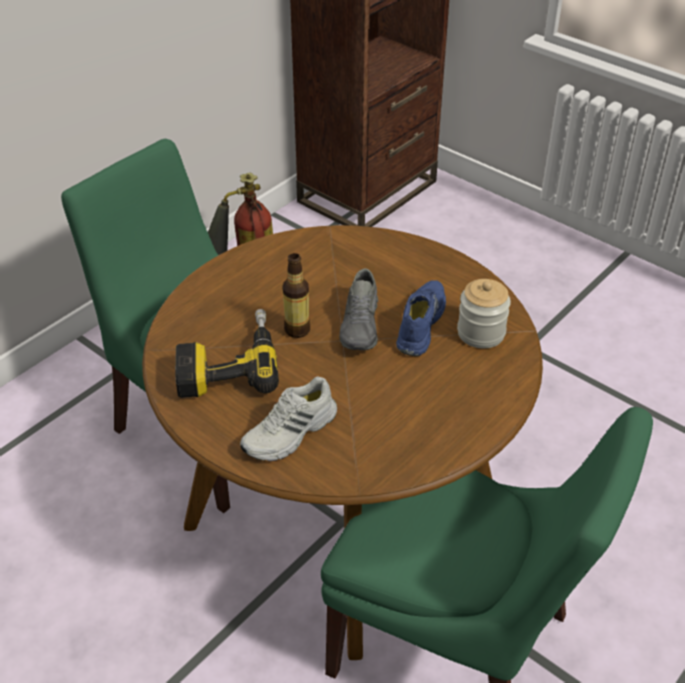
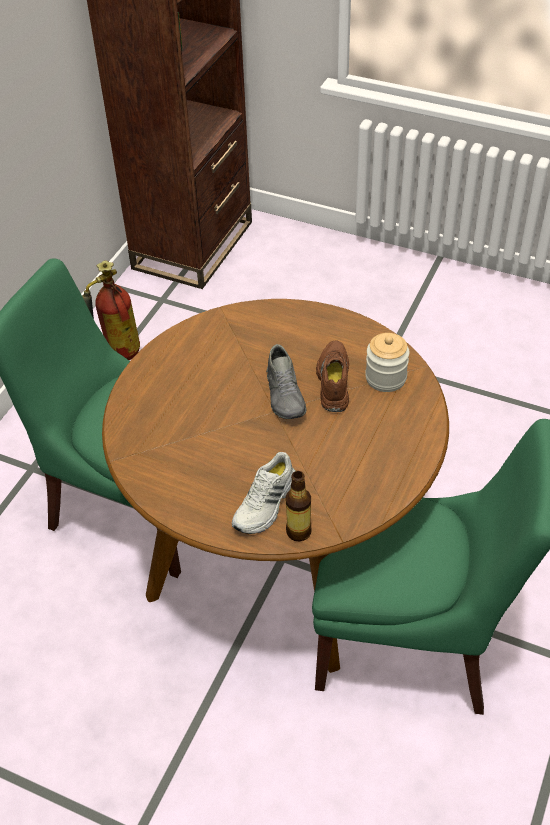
camera: 15 degrees left, 5 degrees up
(228, 363) = (187, 456): power drill -> none
(297, 330) = (233, 411): bottle -> bottle (298, 532)
(419, 323) = (332, 381): blue shoe -> brown shoe

